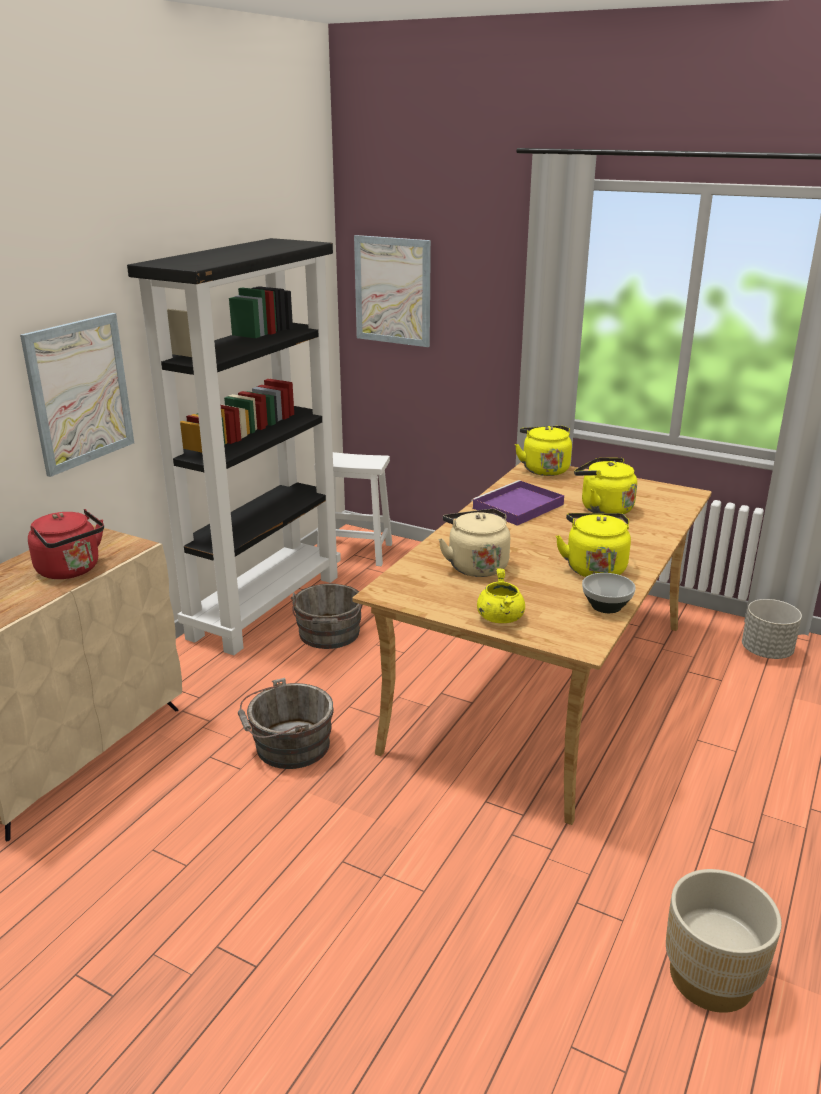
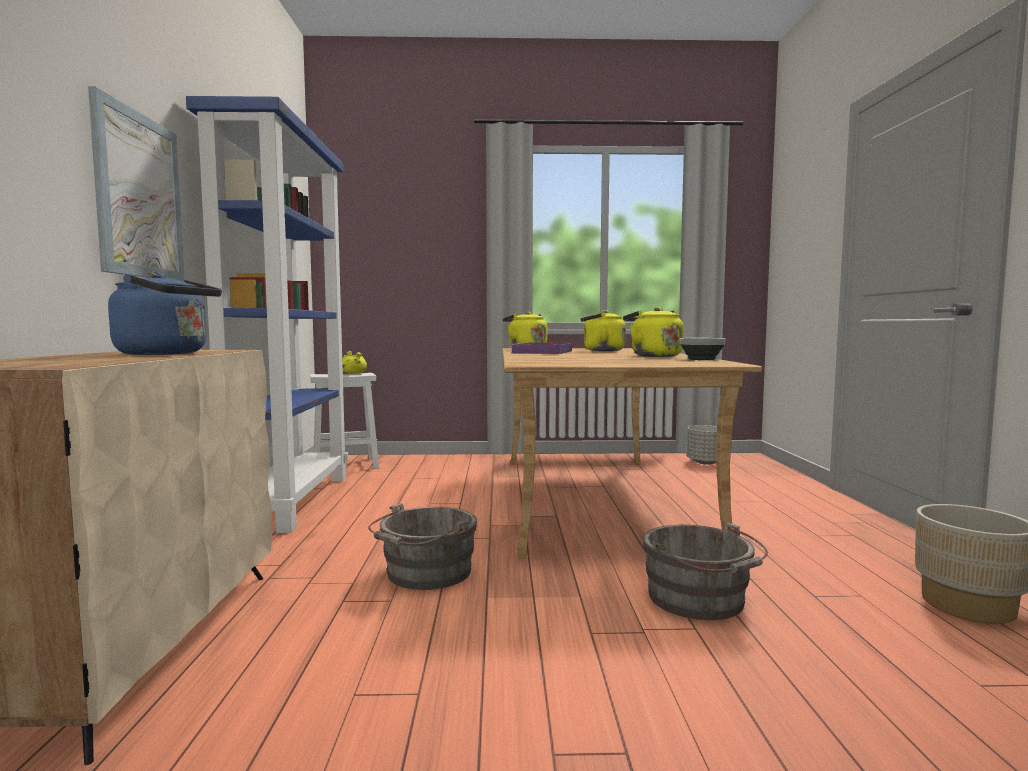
camera: 30 degrees left, 20 degrees down
(71, 570) = (167, 354): red kettle -> blue kettle
(265, 605) = (291, 501): black bookcase -> blue bookcase
(329, 635) = (378, 506): grey bucket -> grey bucket (700, 600)
(393, 291) = (365, 237): picture -> none
(476, 565) = (571, 358): beige kettle -> none
(500, 618) = (645, 363): yellow cooking pot -> yellow cooking pot (353, 373)

